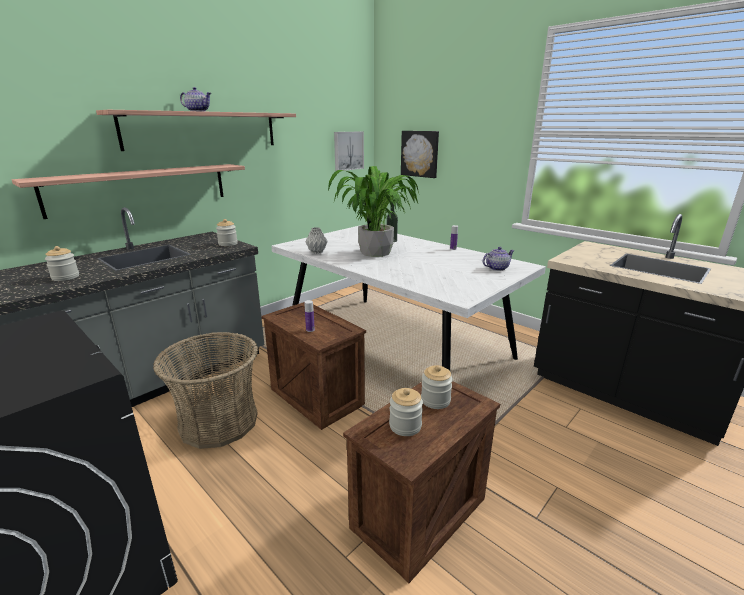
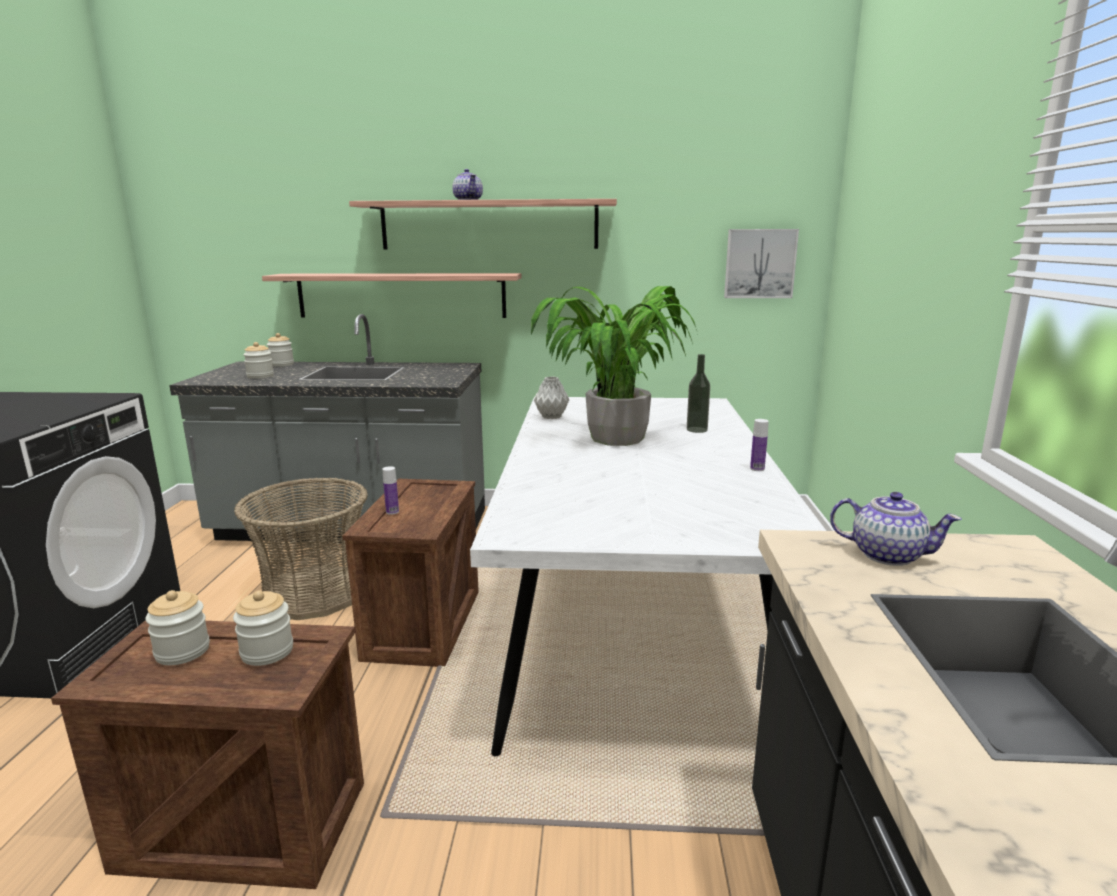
camera: 50 degrees right, 5 degrees down
(228, 244) = (445, 378): jar -> jar (281, 364)
(420, 154) = (874, 273): picture -> none
(496, 268) = (723, 521): teapot -> teapot (886, 555)

